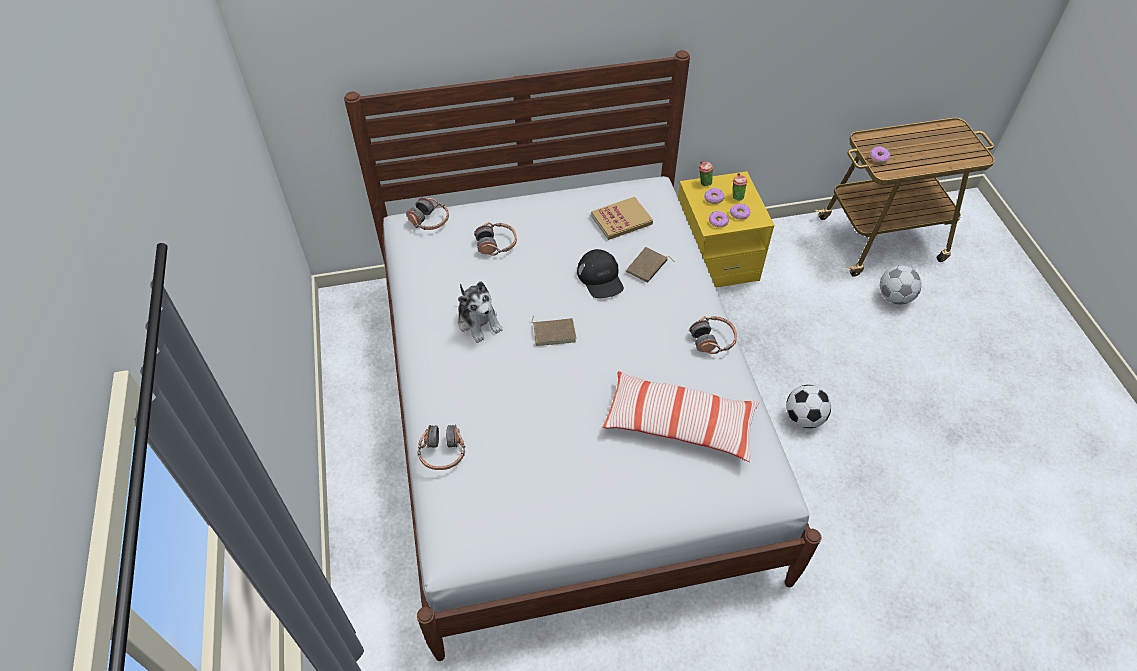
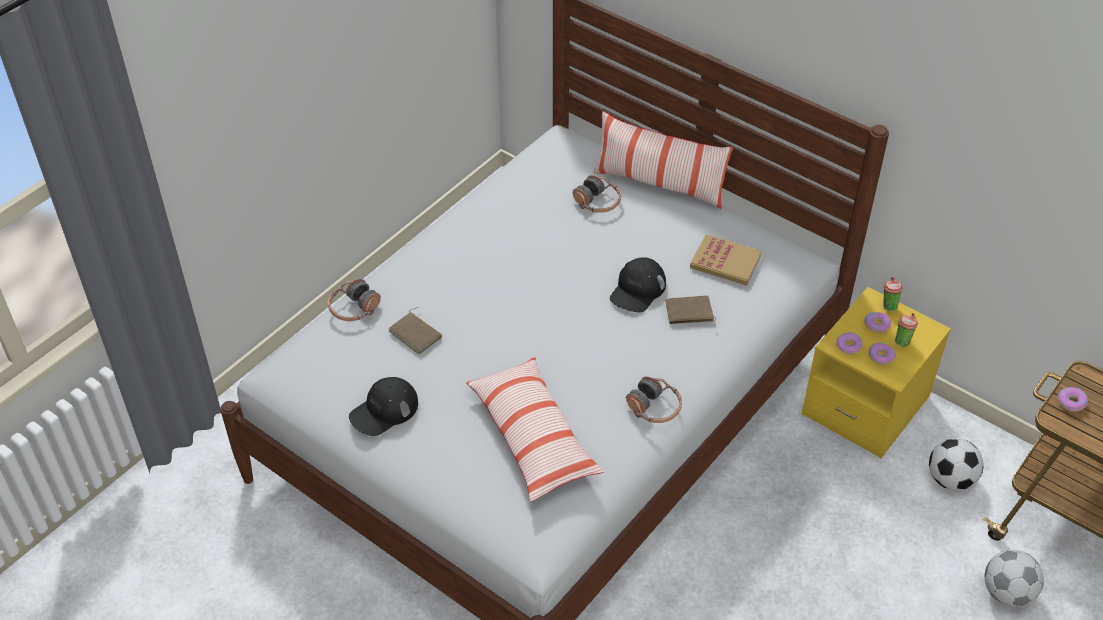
camera: 50 degrees right, 5 degrees down
(429, 221) = (576, 148): headphones -> none
(479, 322) = (501, 246): plush toy -> none
(513, 204) = (659, 184): none -> pillow
(554, 332) = (542, 298): brown book -> brown book (416, 334)
(568, 500) = (384, 410): none -> black cap
(803, 418) = (744, 597): football -> football (950, 479)

